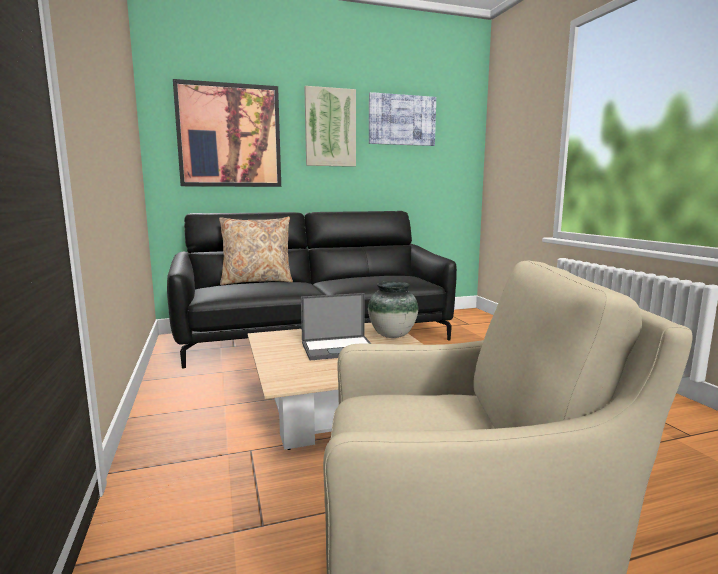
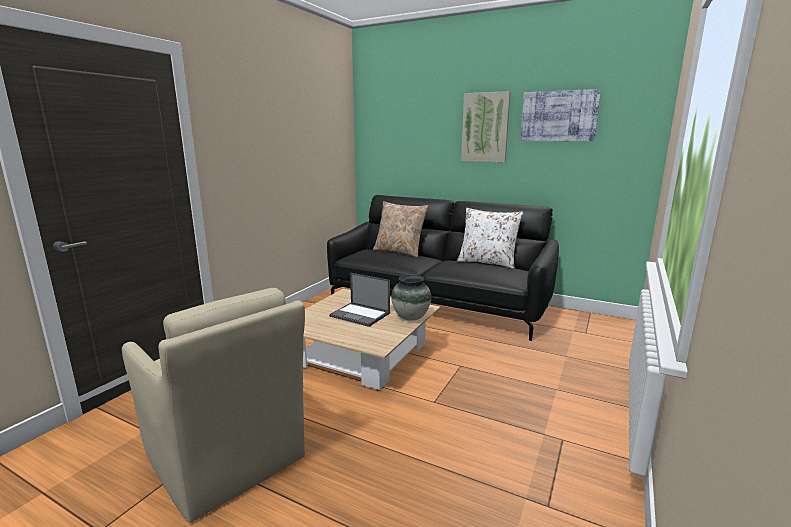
camera: 45 degrees right, 5 degrees up
(229, 136) = (407, 138): picture -> none
(367, 275) = (487, 262): none -> white pillow

